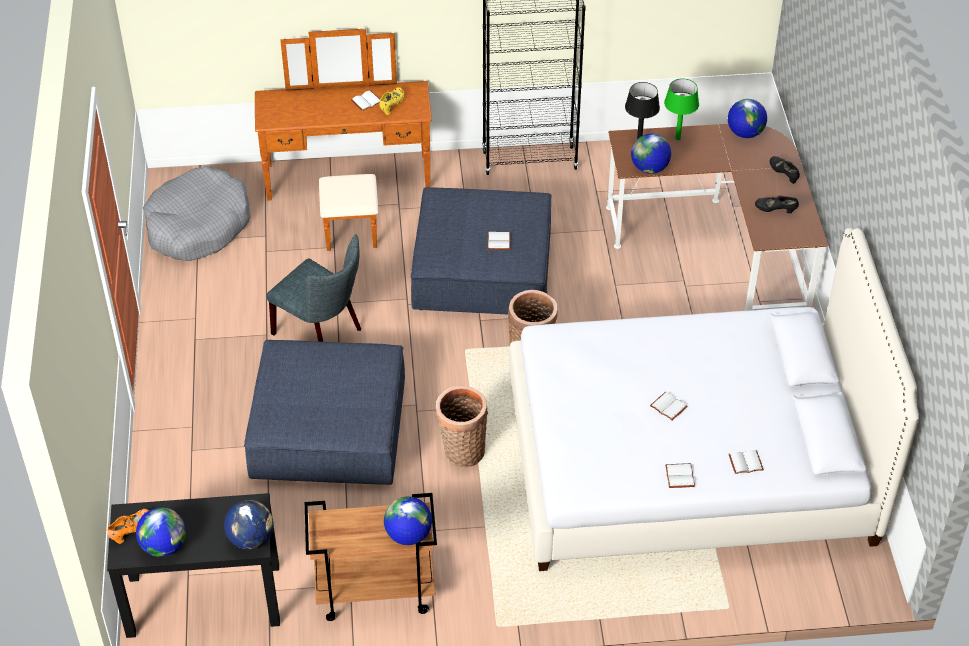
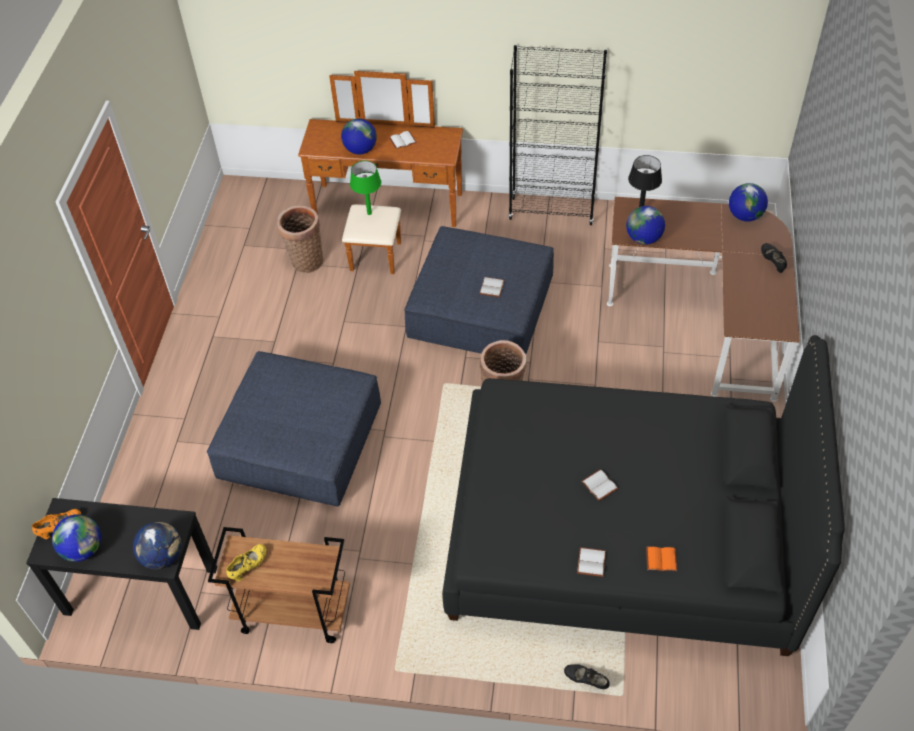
camera: 15 degrees right, 5 degrees up
(198, 226) = (248, 232): grey dog bed -> none
(322, 333) = (322, 347): grey chair -> none
(392, 105) = (424, 147): yellow shoe -> yellow shoe (248, 566)
(408, 535) = (311, 578): globe -> globe (360, 150)
(462, 451) = (413, 483): basket -> basket (305, 260)
(678, 138) = (678, 212): green table lamp -> green table lamp (369, 213)
(690, 462) = (623, 533): white bed -> black bed
(746, 462) = (661, 558): white book -> orange book
(775, 210) = (755, 298): black shoe -> black shoe (586, 680)

